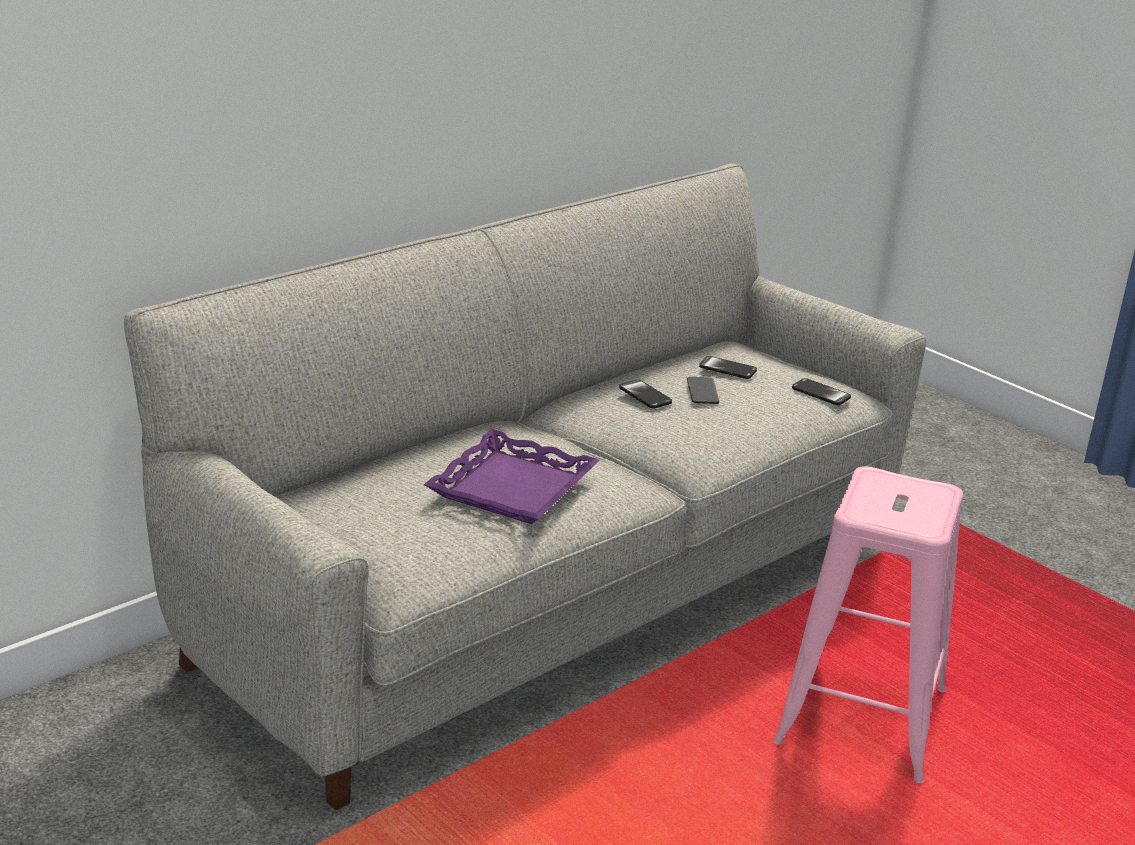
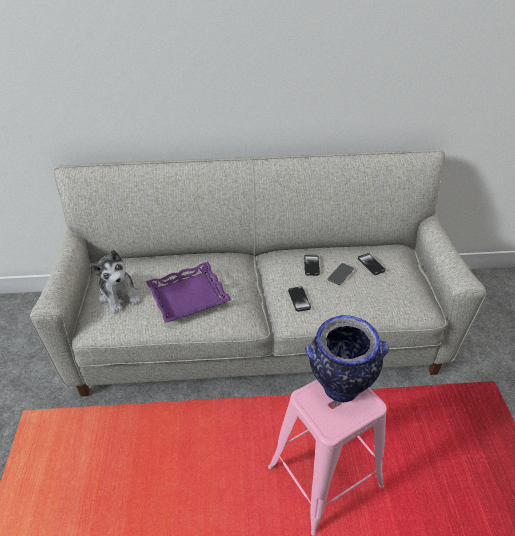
camera: 40 degrees right, 15 degrees up
(385, 528) = (119, 295): none -> plush toy
(821, 393) = (402, 300): phone -> phone (299, 299)
(885, 489) = (339, 388): none -> vase

